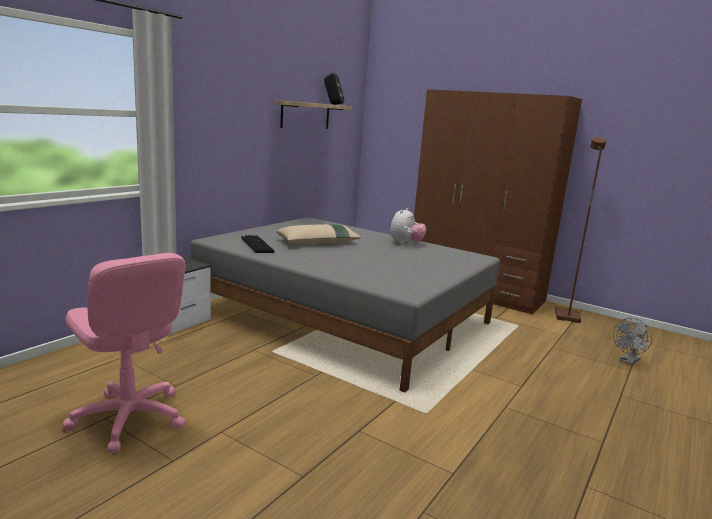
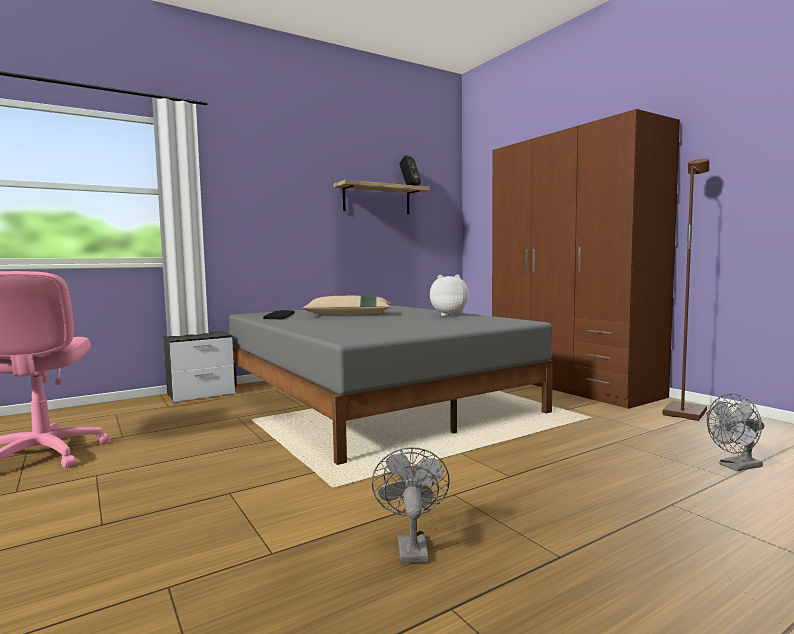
camera: 25 degrees right, 10 degrees down
(405, 243) = (449, 315): plush toy -> plush toy turned 135 degrees counterclockwise
(525, 451) = (411, 546): none -> grey fan

